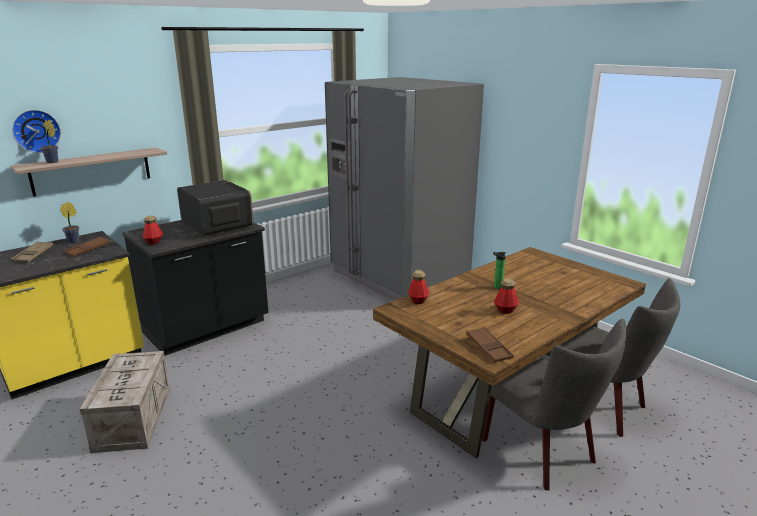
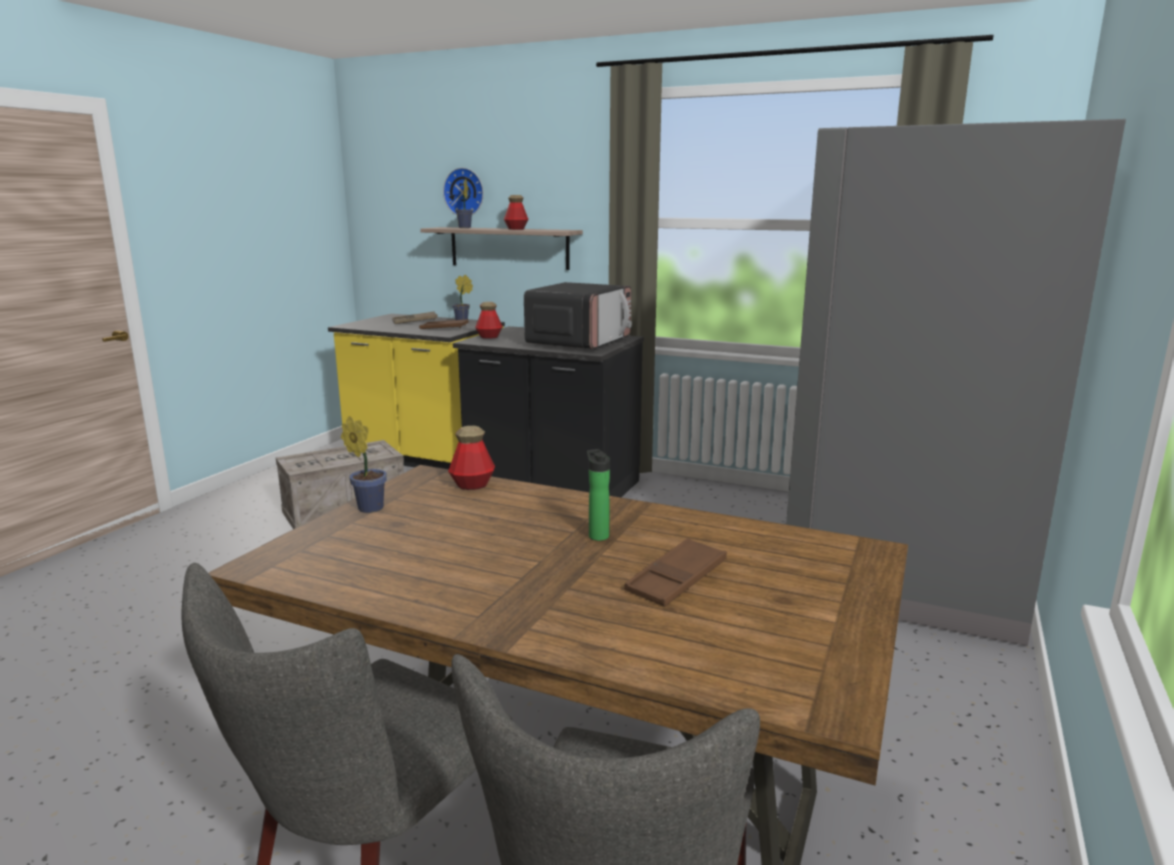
camera: 65 degrees right, 5 degrees down
(431, 328) = (368, 507): none -> potted plant
(488, 348) = (303, 559): brown tray -> brown tray (676, 579)
(505, 310) = (482, 556): bottle -> bottle (516, 229)

